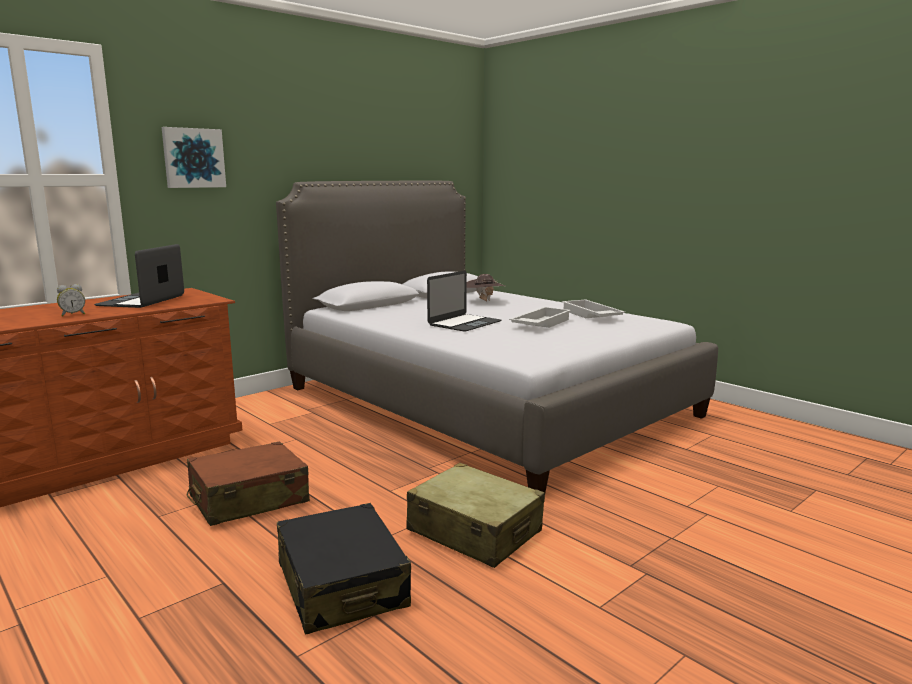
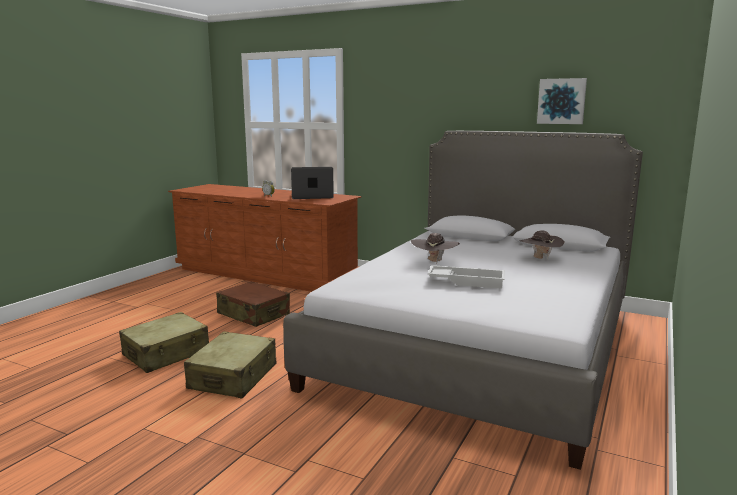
camera: 70 degrees right, 0 degrees up
(193, 158) = (385, 113): picture -> picture (561, 101)
(342, 585) = (166, 353): black suitcase -> beige suitcase
(464, 323) = (434, 261): laptop -> brown hat
(590, 315) = (540, 295): white tray -> none

